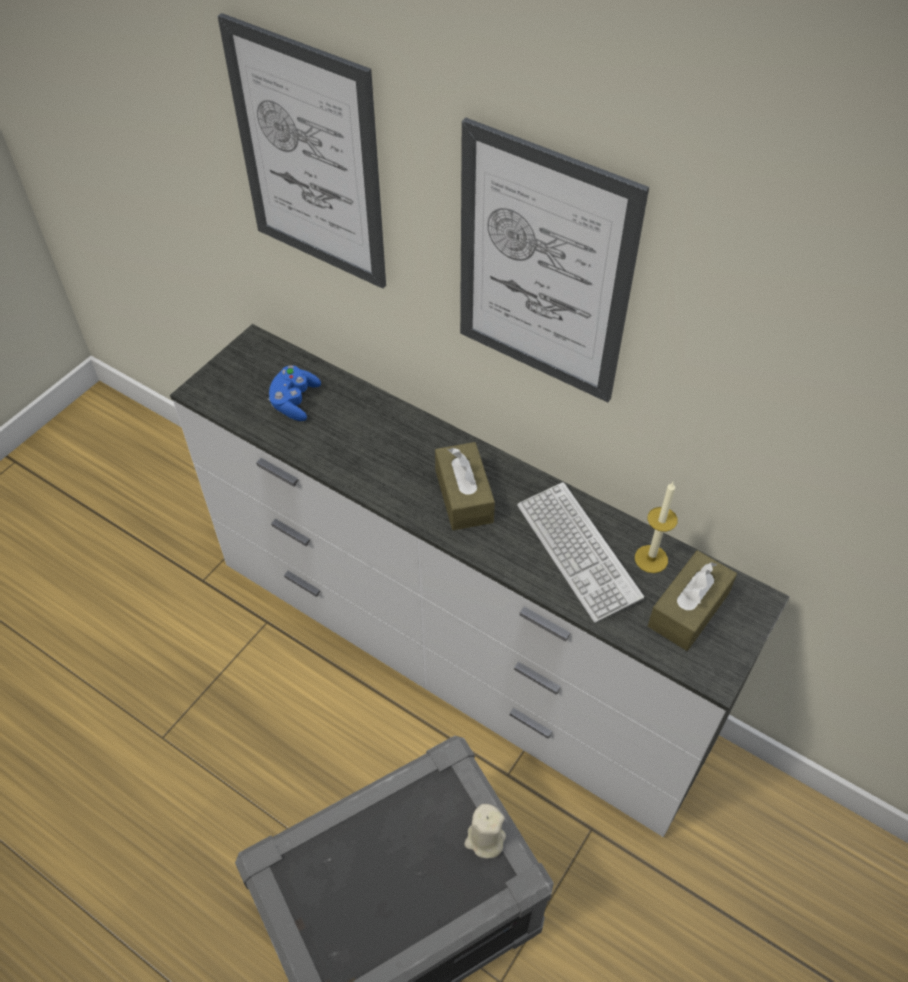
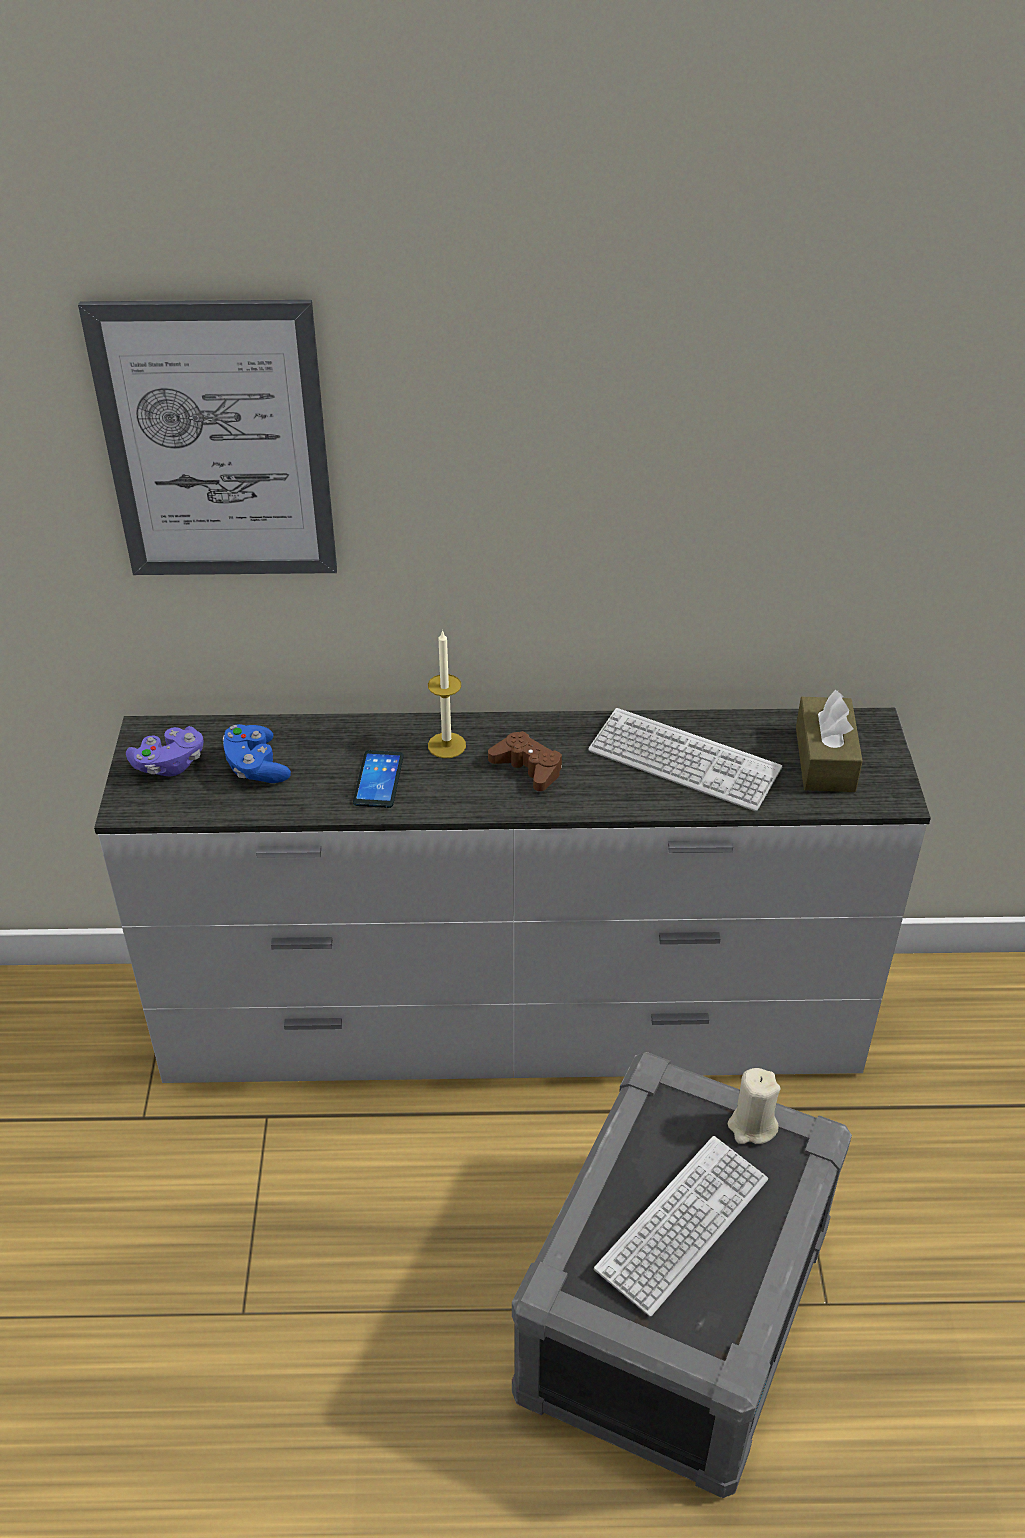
camera: 35 degrees left, 10 degrees down
(247, 372) = (169, 764): none -> purple game controller
(359, 452) = (378, 780): none -> phone
(379, 878) = (682, 1225): none -> keyboard
(464, 496) = (528, 768): brown tissue box -> brown game controller
(543, 268) = (555, 454): picture -> none
(651, 559) = (754, 735): candle -> candle (446, 745)

